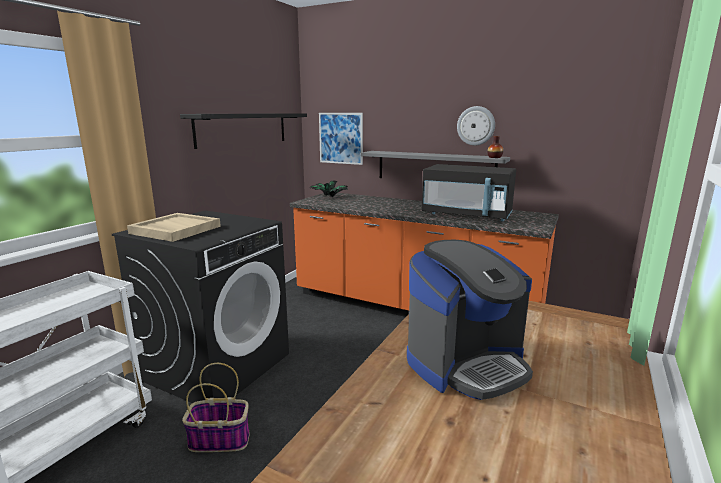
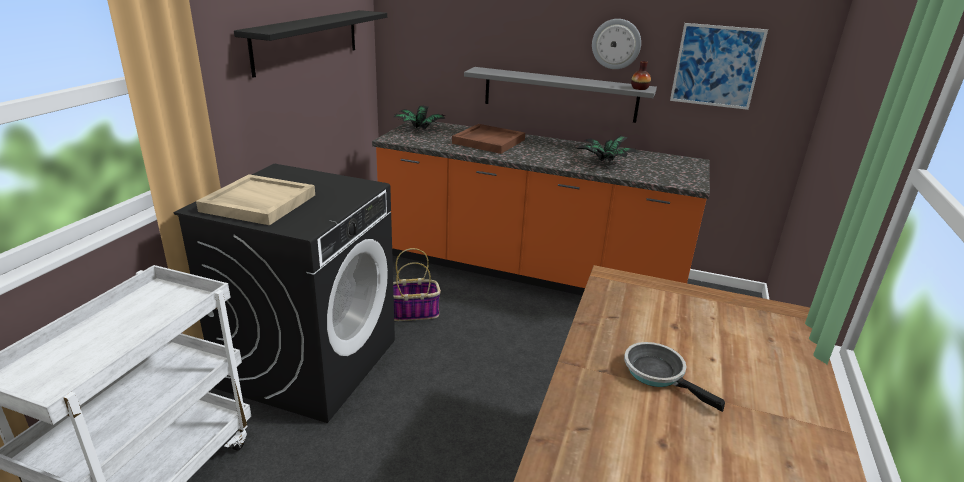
camera: 10 degrees left, 10 degrees up
(220, 439) = (347, 456): basket -> basket (414, 312)
(340, 138) = (431, 47): picture -> picture (716, 66)
(378, 203) = (488, 141): none -> brown tray
(466, 364) = (658, 374): coffee machine -> frying pan
(467, 215) = (605, 163): black microwave -> potted plant

